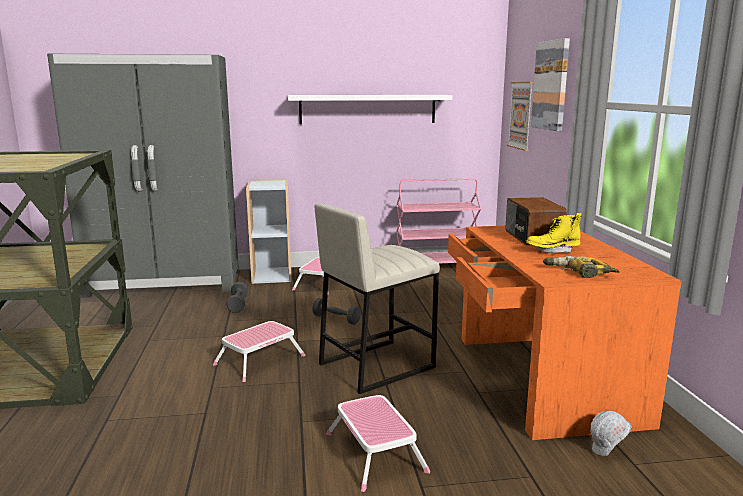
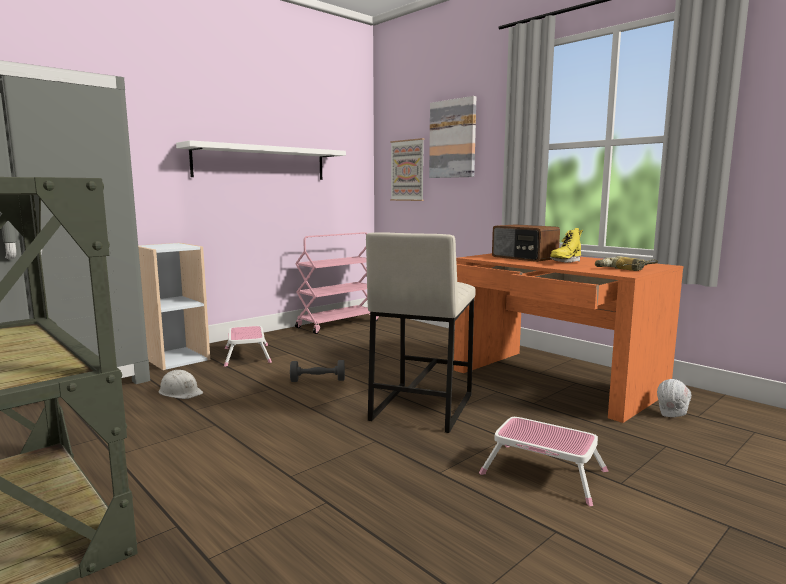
camera: 35 degrees left, 5 degrees down
(238, 304) = (180, 392): grey dumbbell -> white hard hat
(260, 360) = (300, 435): pink step ladder -> none

